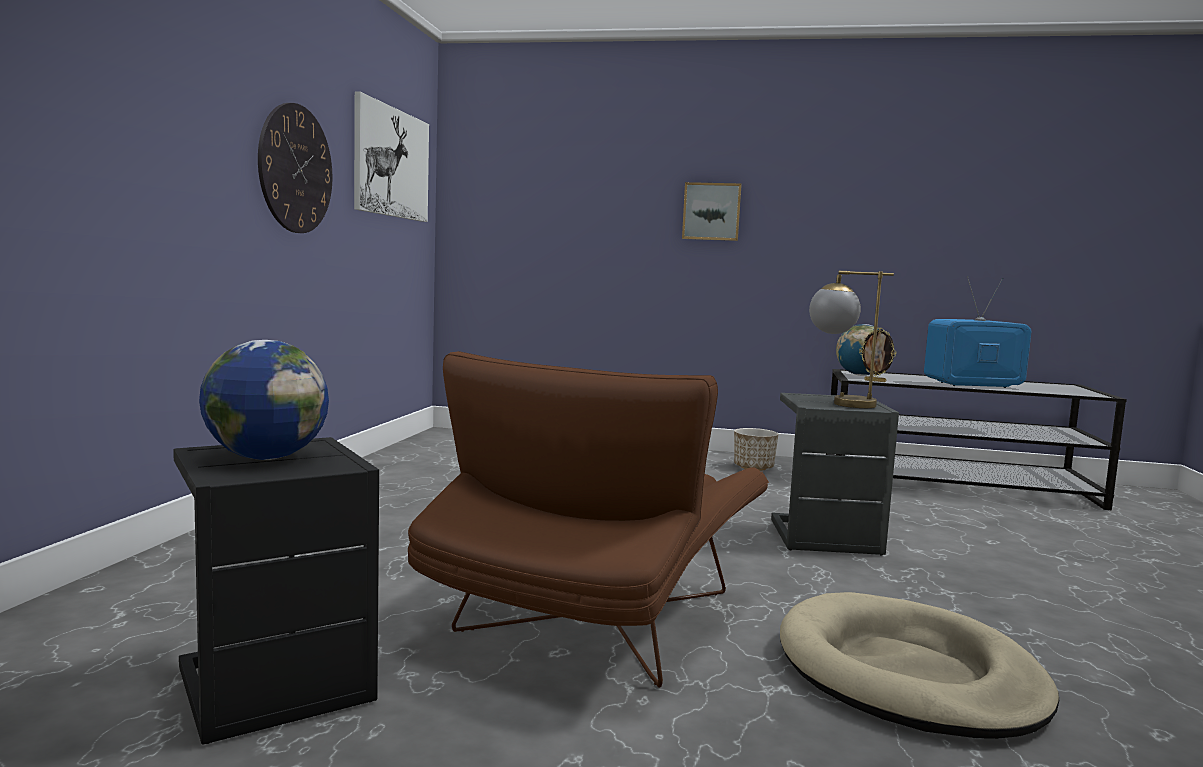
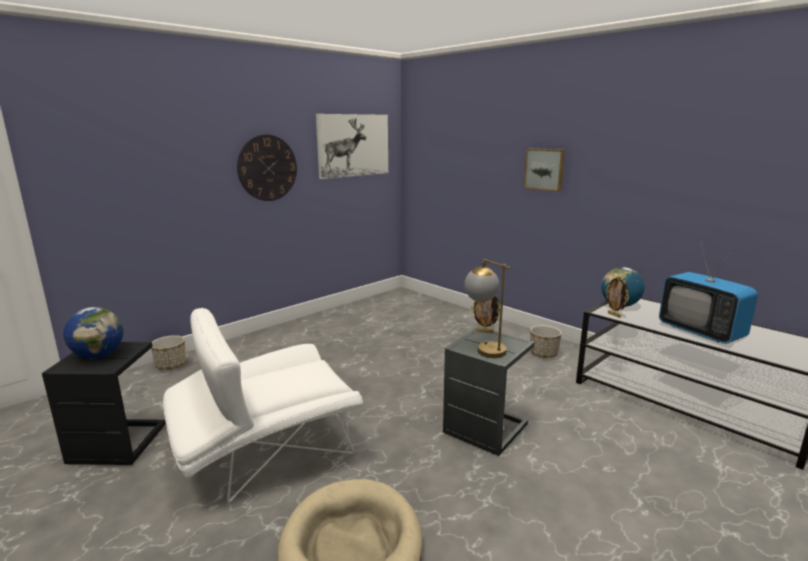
camera: 35 degrees right, 10 degrees up
(163, 566) = (171, 365): none -> planter
(593, 622) = (265, 451): brown armchair -> white armchair
(801, 394) = (485, 331): none -> picture frame
(973, 385) = (700, 332): television -> television turned 150 degrees counterclockwise

